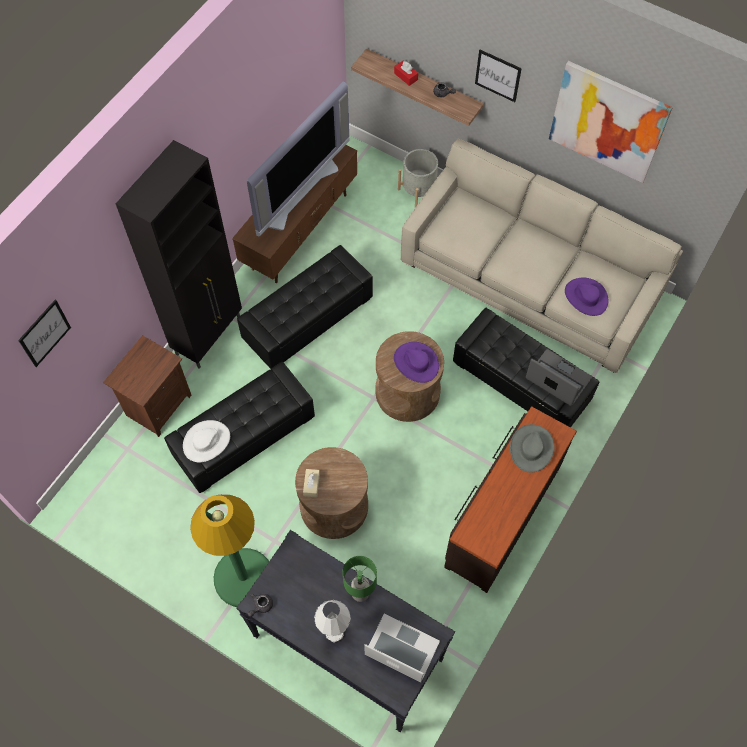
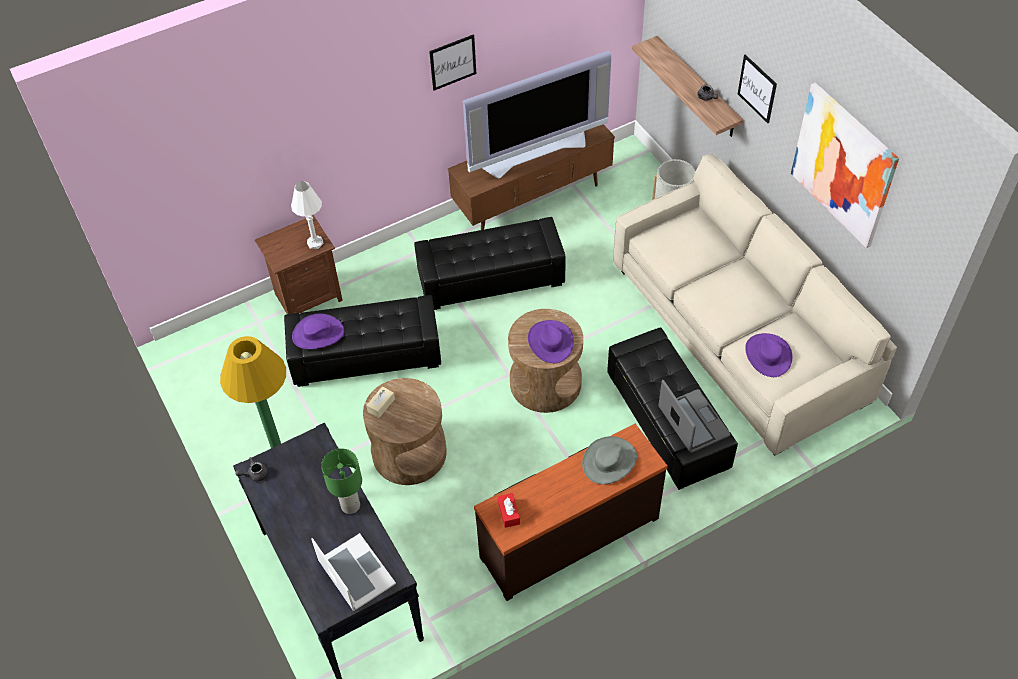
camera: 30 degrees right, 10 degrees down
(44, 333) = (197, 146): picture -> picture (453, 62)
(207, 442) = (318, 334): white hat -> purple hat
(209, 335) = (391, 256): black cabinet -> none
(334, 633) = (304, 529): white table lamp -> white table lamp (315, 243)
(406, 76) = (679, 71): red tissue box -> red tissue box (508, 513)

